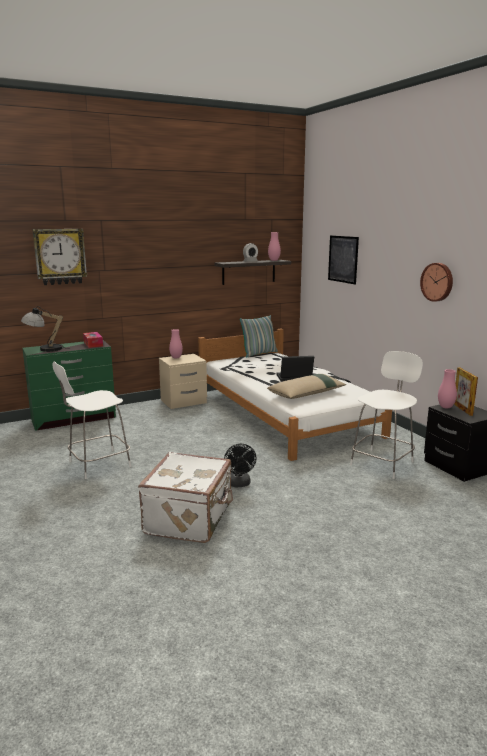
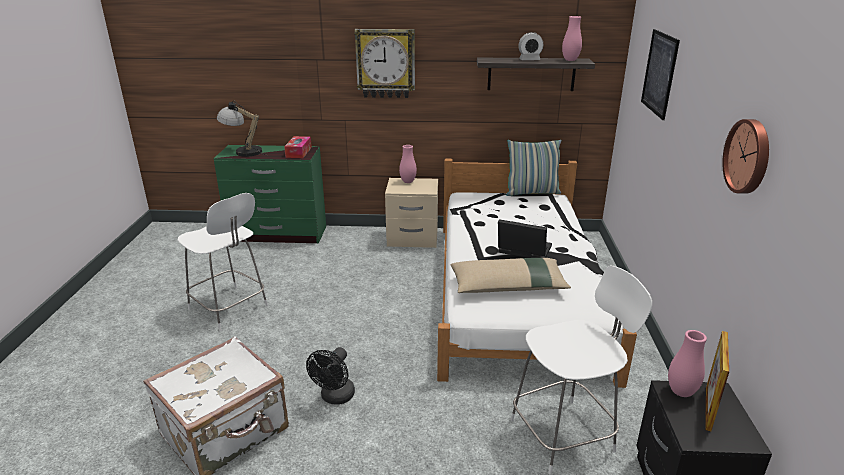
camera: 30 degrees right, 10 degrees up
(60, 256) = (268, 40): wall clock -> wall clock (385, 63)
(97, 464) = (230, 308): white chair -> white chair turned 135 degrees counterclockwise

